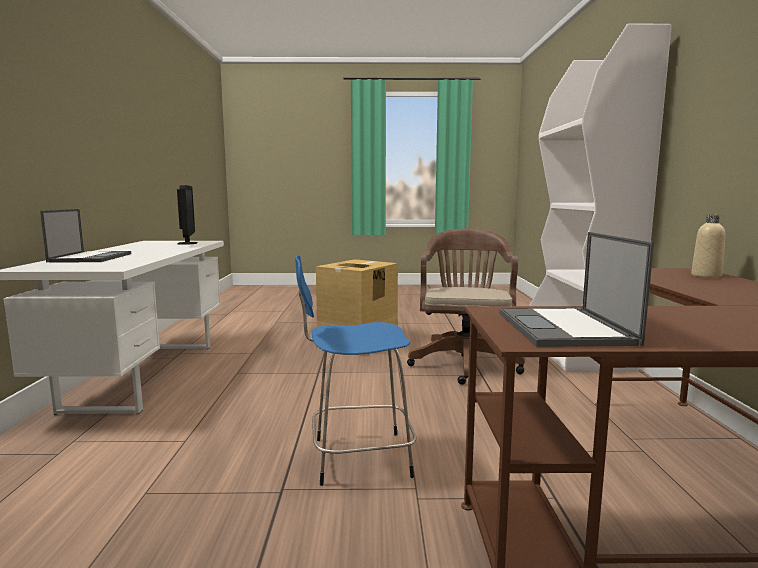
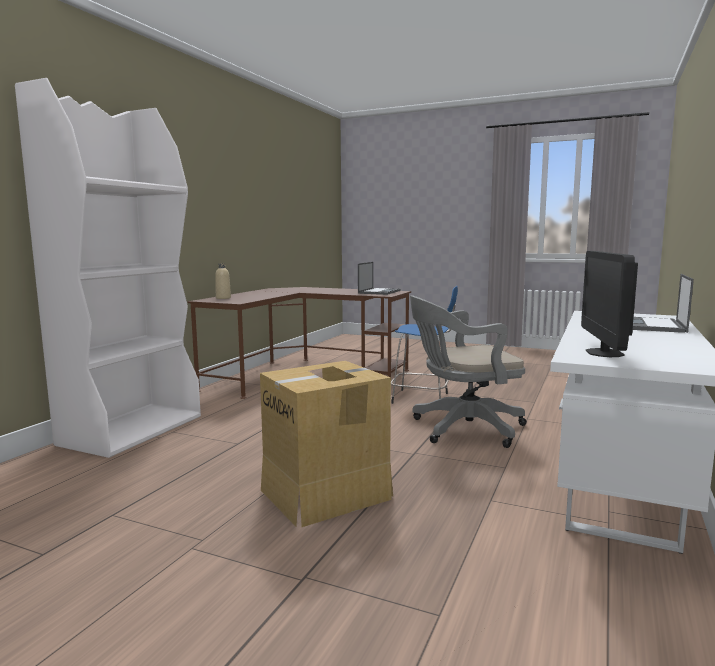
camera: 155 degrees left, 0 degrees up
(278, 406) = (462, 429): none -> grey office chair
(464, 362) = (256, 439): brown office chair -> none

